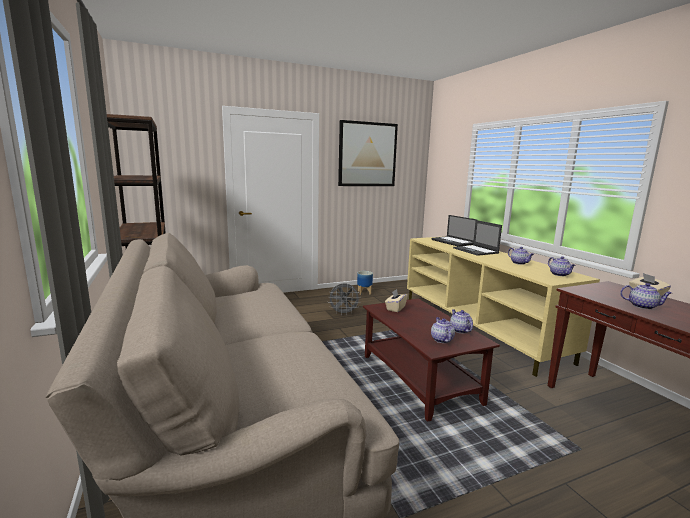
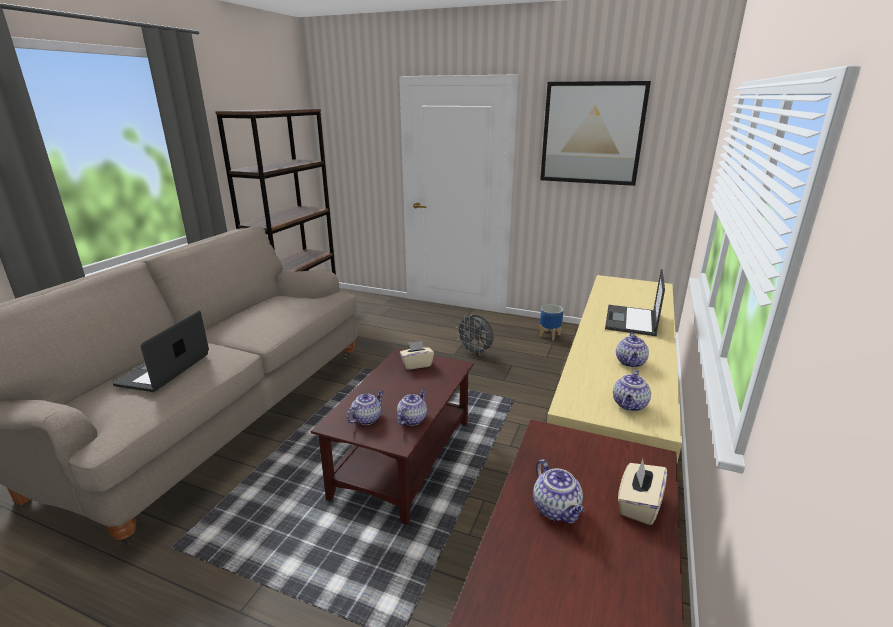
camera: 45 degrees right, 10 degrees up
(452, 242) = (643, 296): laptop -> laptop (164, 370)

